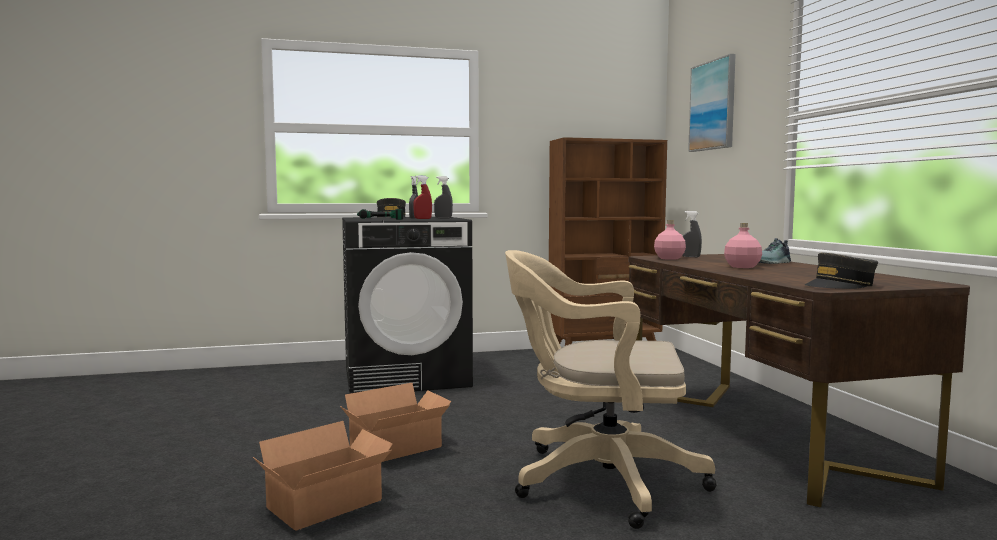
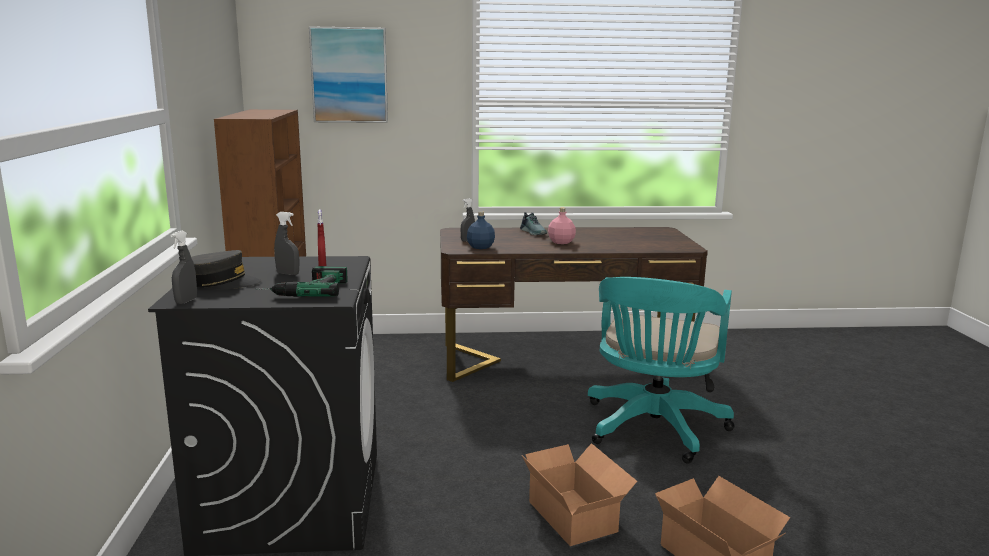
camera: 80 degrees left, 10 degrees up
(443, 218) = (308, 263): grey spray bottle -> grey spray bottle (186, 301)
(597, 480) = (653, 430): beige office chair -> turquoise office chair
(668, 258) = (480, 247): pink bottle -> blue bottle
(840, 286) = (677, 244): grey cap -> none

